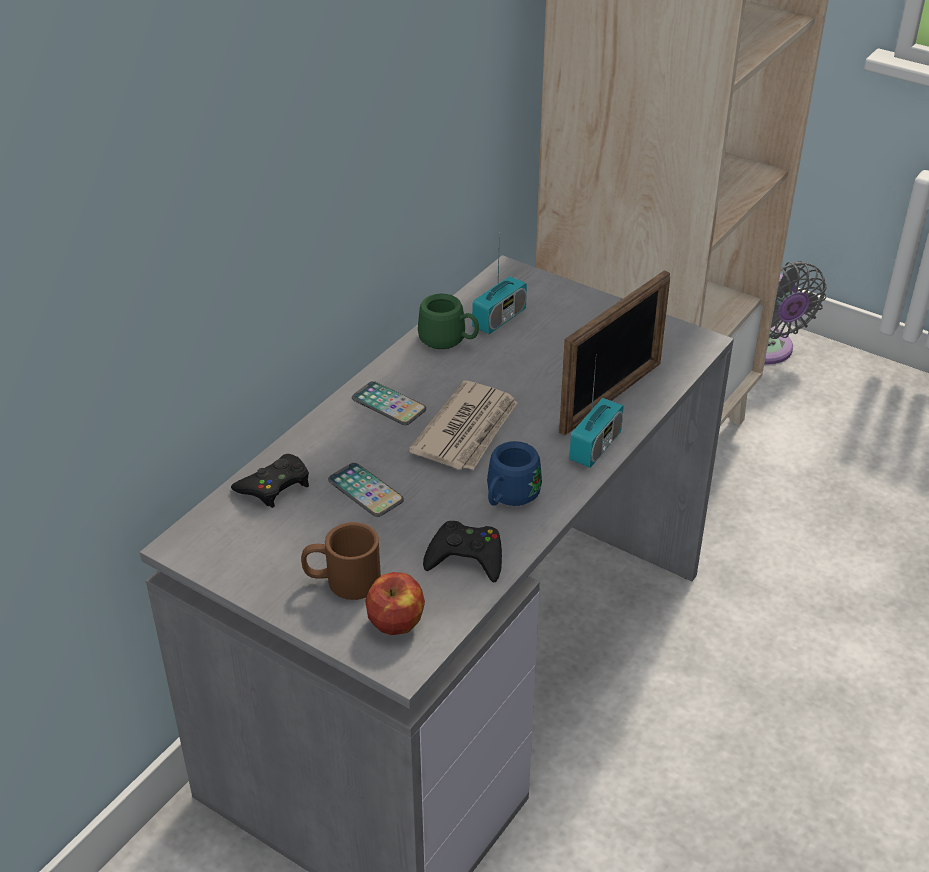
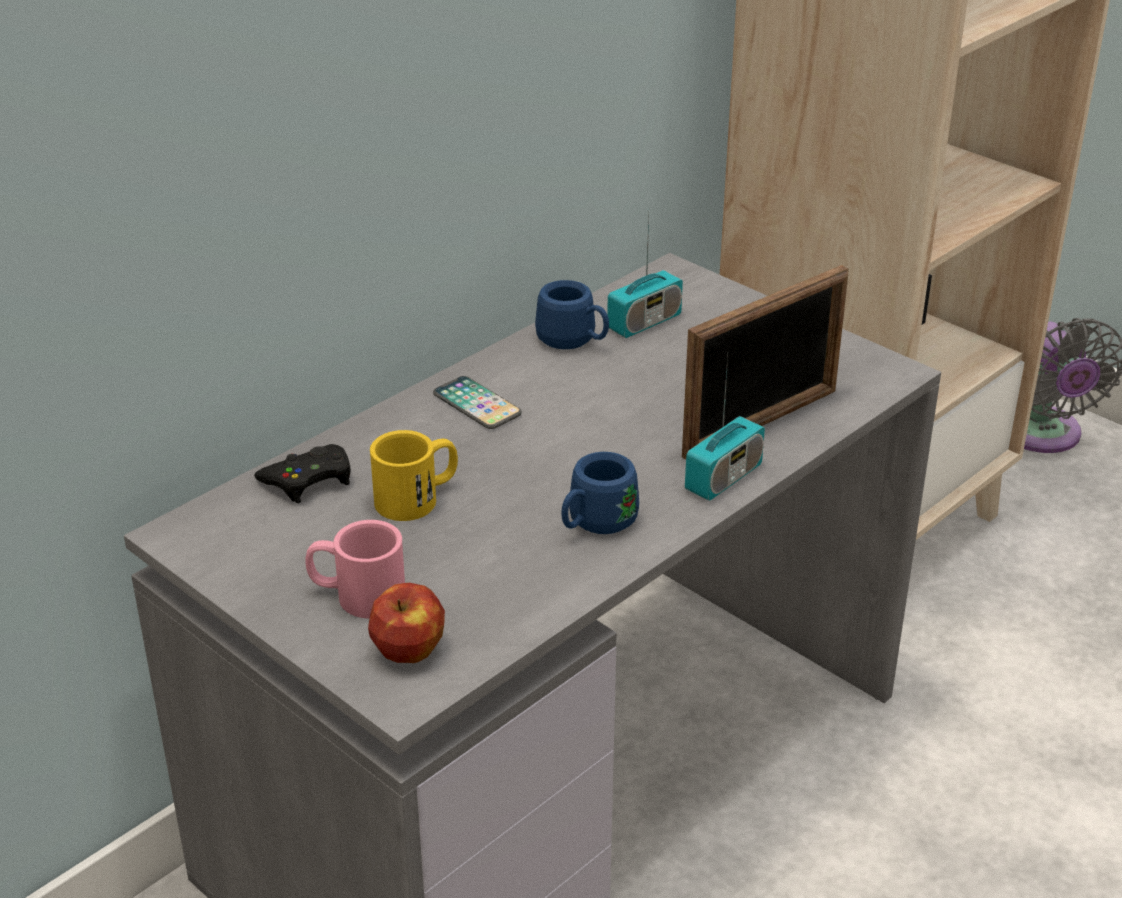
camera: 10 degrees right, 5 degrees down
(342, 581) = (357, 595): brown mug -> pink mug
(365, 491) = (418, 497): phone -> yellow mug
(449, 341) = (574, 341): green mug -> blue mug
(466, 557) = (520, 586): black game controller -> none
(468, 430) = (566, 443): newspaper -> none

